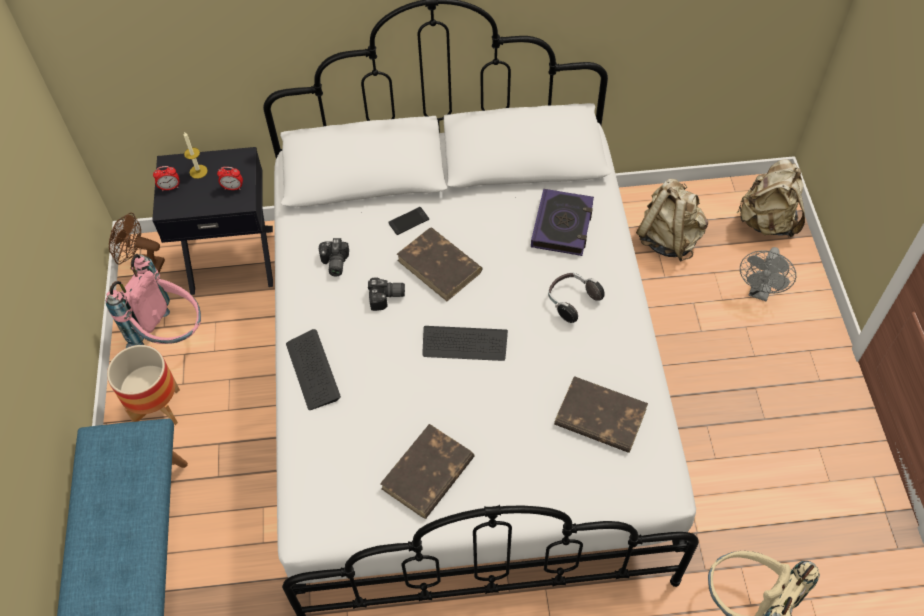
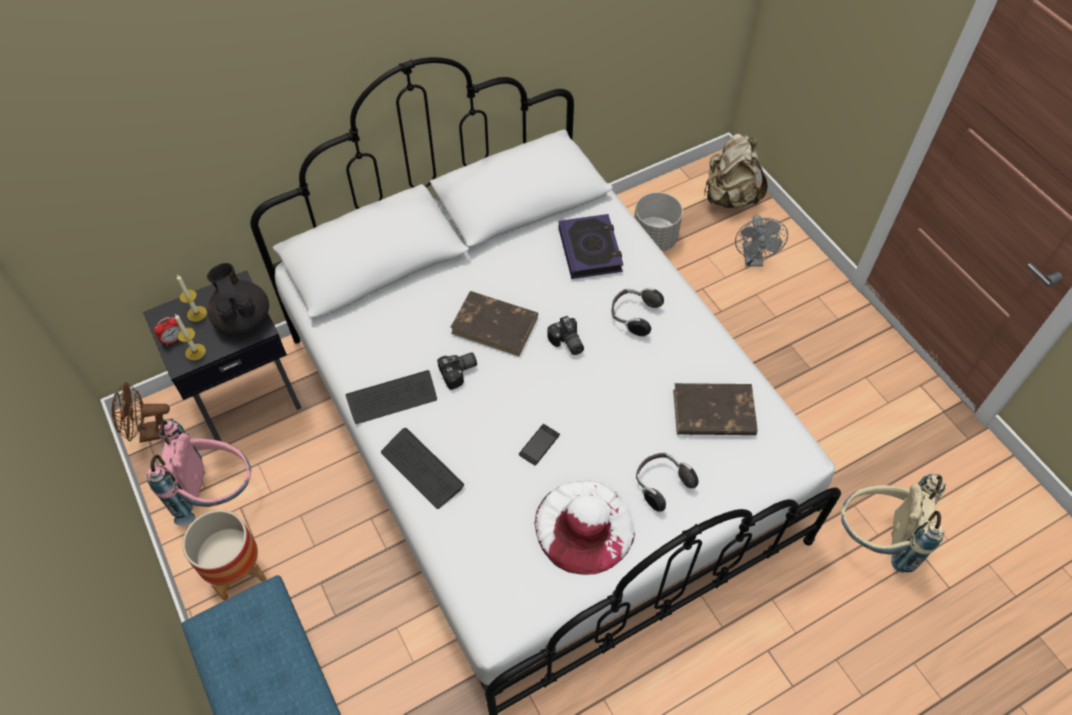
camera: 25 degrees left, 0 degrees up
(182, 204) = (195, 352): none -> candle
(233, 188) = (242, 318): alarm clock -> black teapot
(333, 263) = (389, 357): camera -> camera (566, 343)
(408, 221) = (443, 292): phone -> phone (539, 445)
(427, 474) = (584, 526): brown book -> white hat
(464, 344) = (556, 390): keyboard -> keyboard (392, 398)
(516, 464) = (661, 484): none -> headphones
(668, 239) = (654, 239): beige backpack -> grey planter

